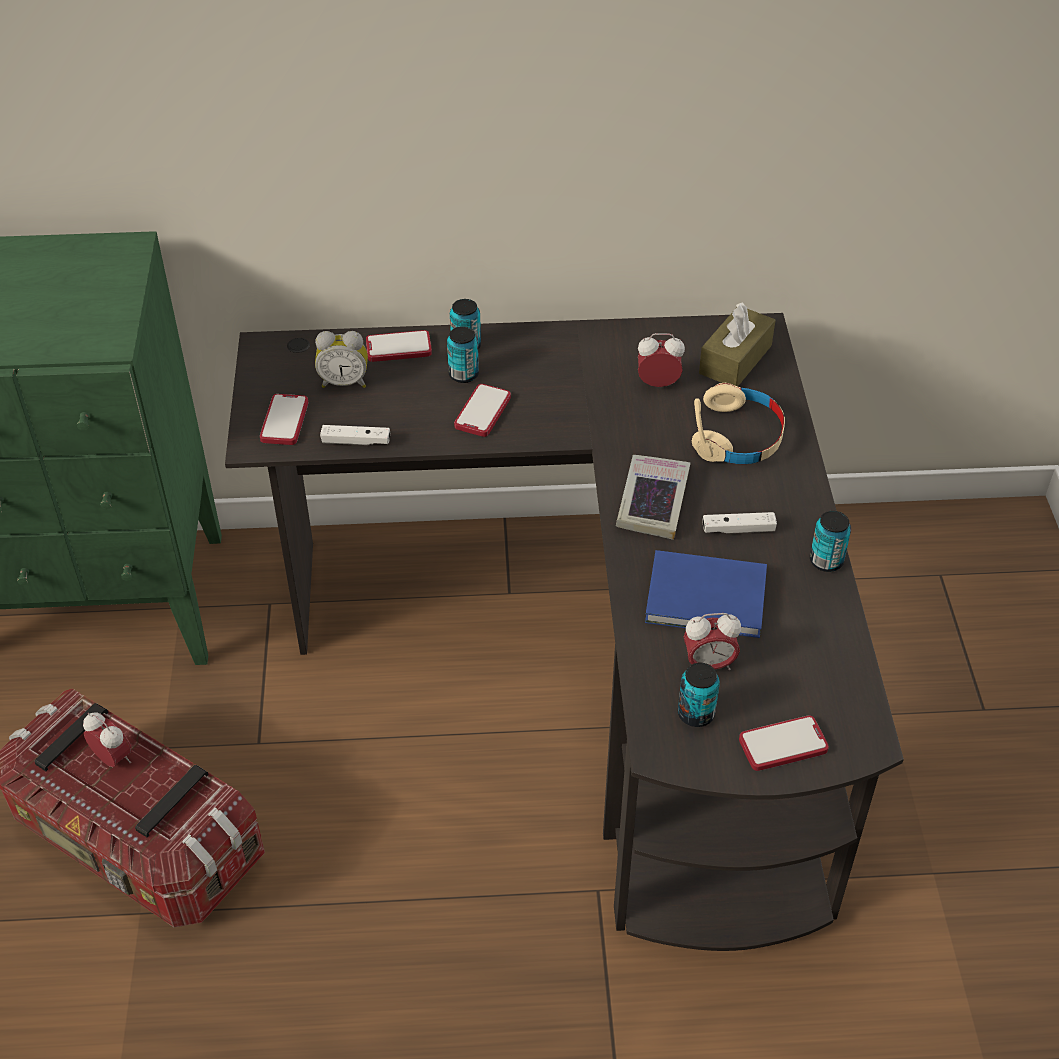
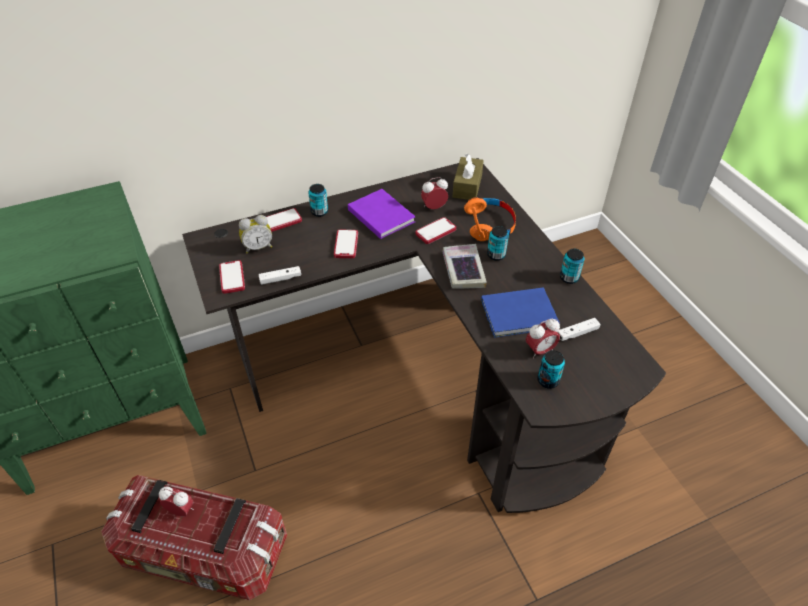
camera: 20 degrees left, 0 degrees up
(463, 374) = (325, 227): can -> can (496, 255)
(563, 375) = (381, 214): none -> purple book
(738, 437) = (489, 225): beige headphones -> orange headphones
(738, 529) = (515, 273): white game controller -> white game controller (577, 333)
(783, 745) = (602, 384): phone -> phone (435, 231)

